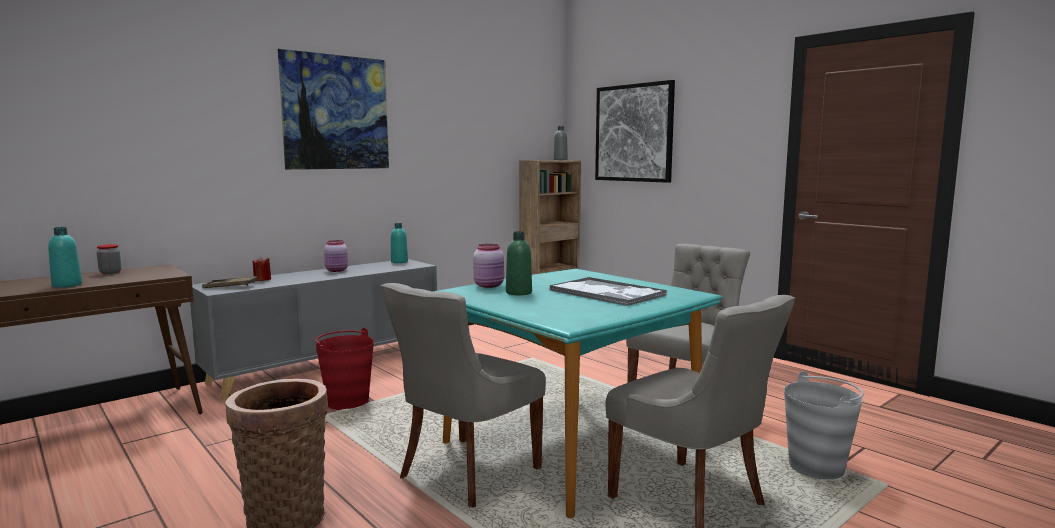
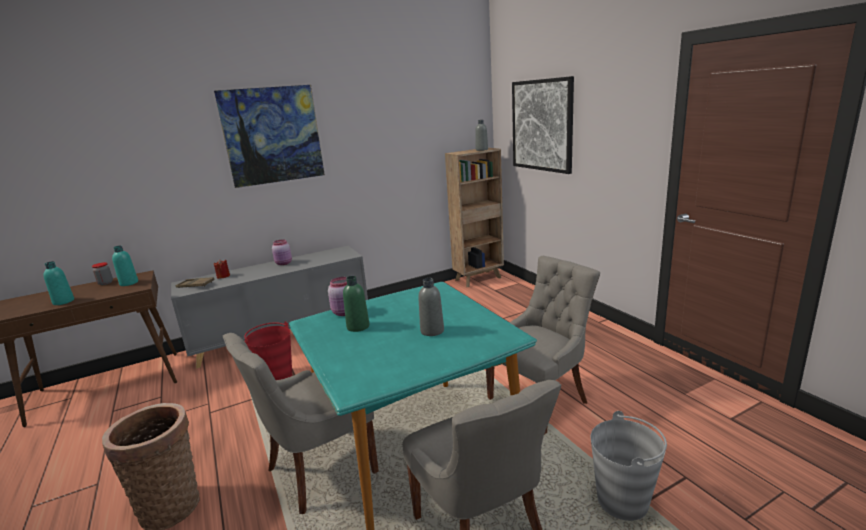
camera: 15 degrees right, 10 degrees up
(399, 262) = (338, 250): turquoise bottle -> turquoise bottle (129, 283)
(607, 293) = (432, 331): tray -> grey bottle

